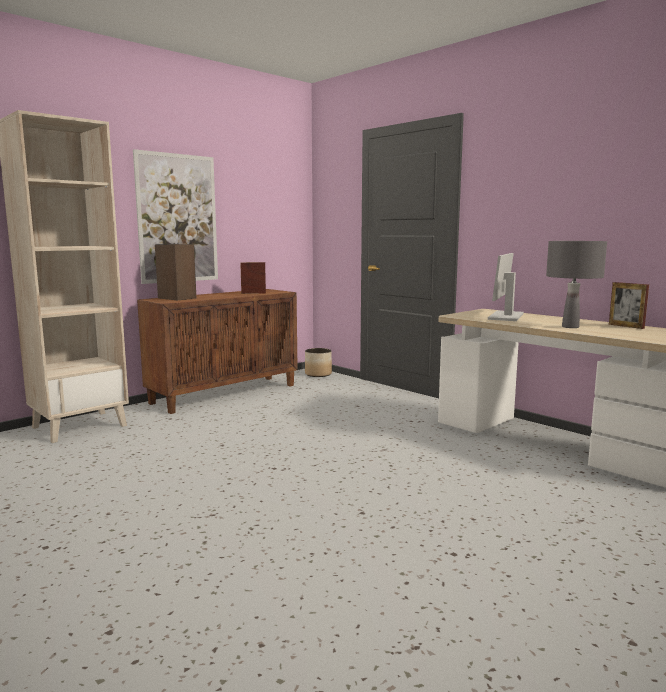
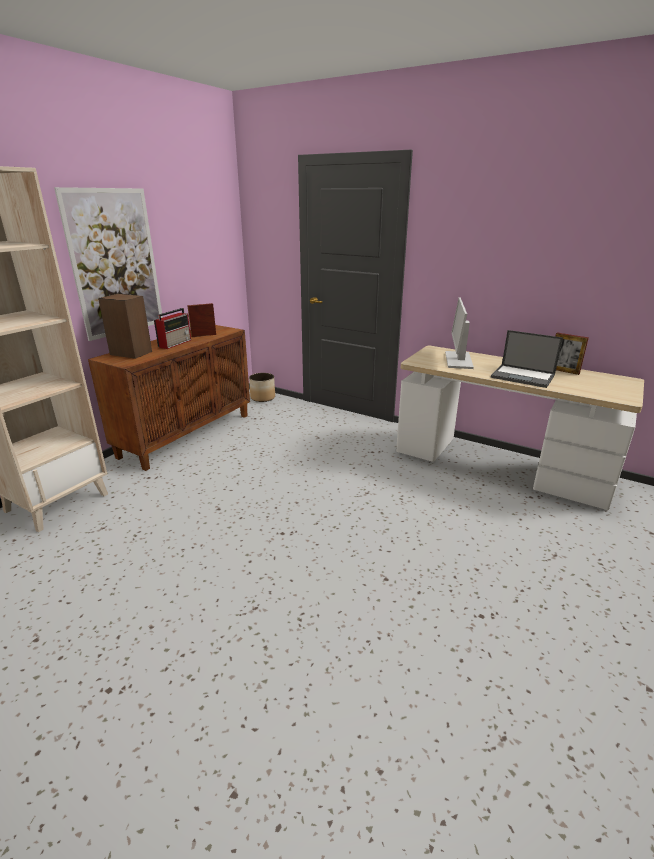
camera: 15 degrees left, 15 degrees up
(222, 295) = (175, 343): none -> radio
(570, 327) = (523, 376): grey table lamp -> laptop

